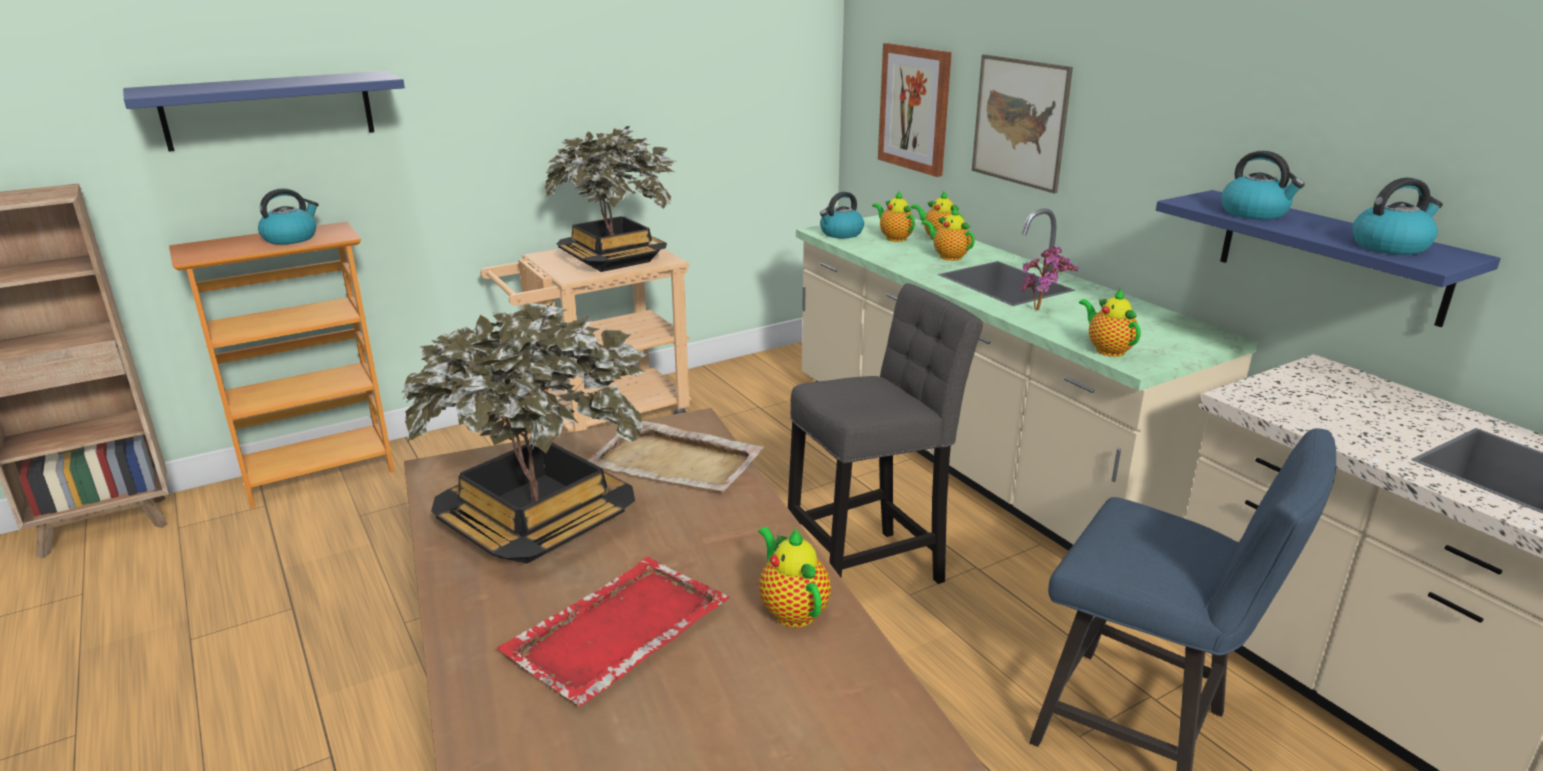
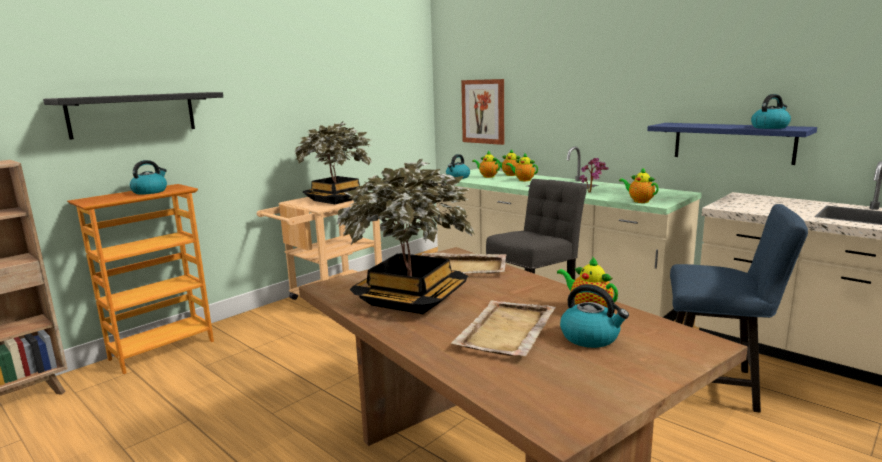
camera: 15 degrees left, 10 degrees down
(269, 110) = (133, 114): blue shelf -> black shelf
(616, 632) = (505, 331): red tray -> beige tray
(1020, 122) = (550, 108): picture -> none
(1255, 213) = (697, 125): kettle -> kettle (590, 337)

